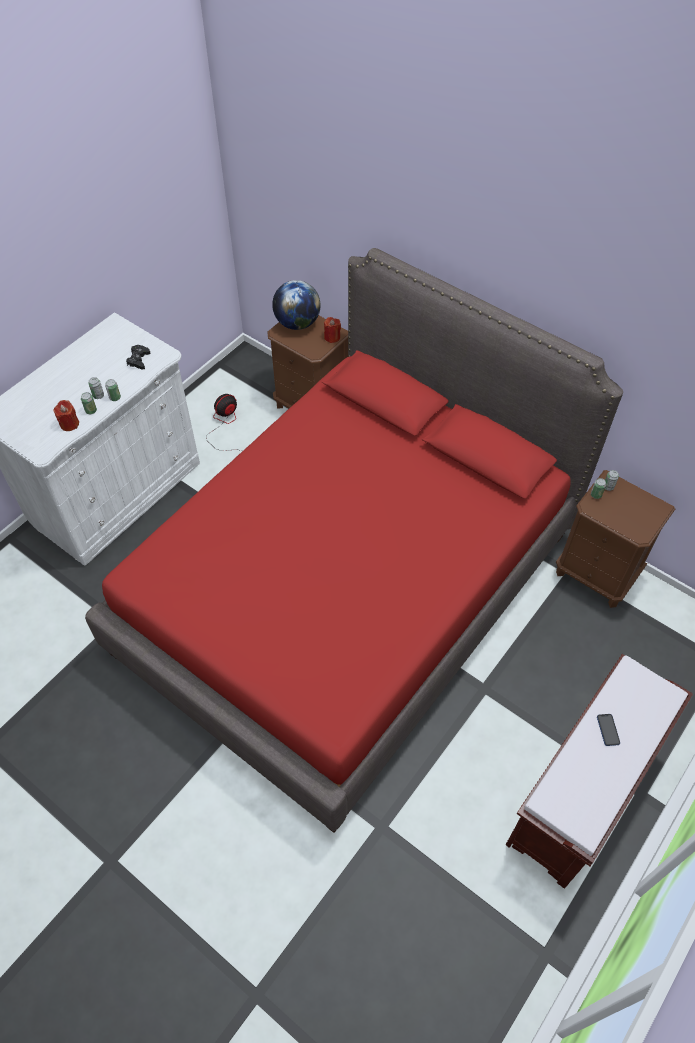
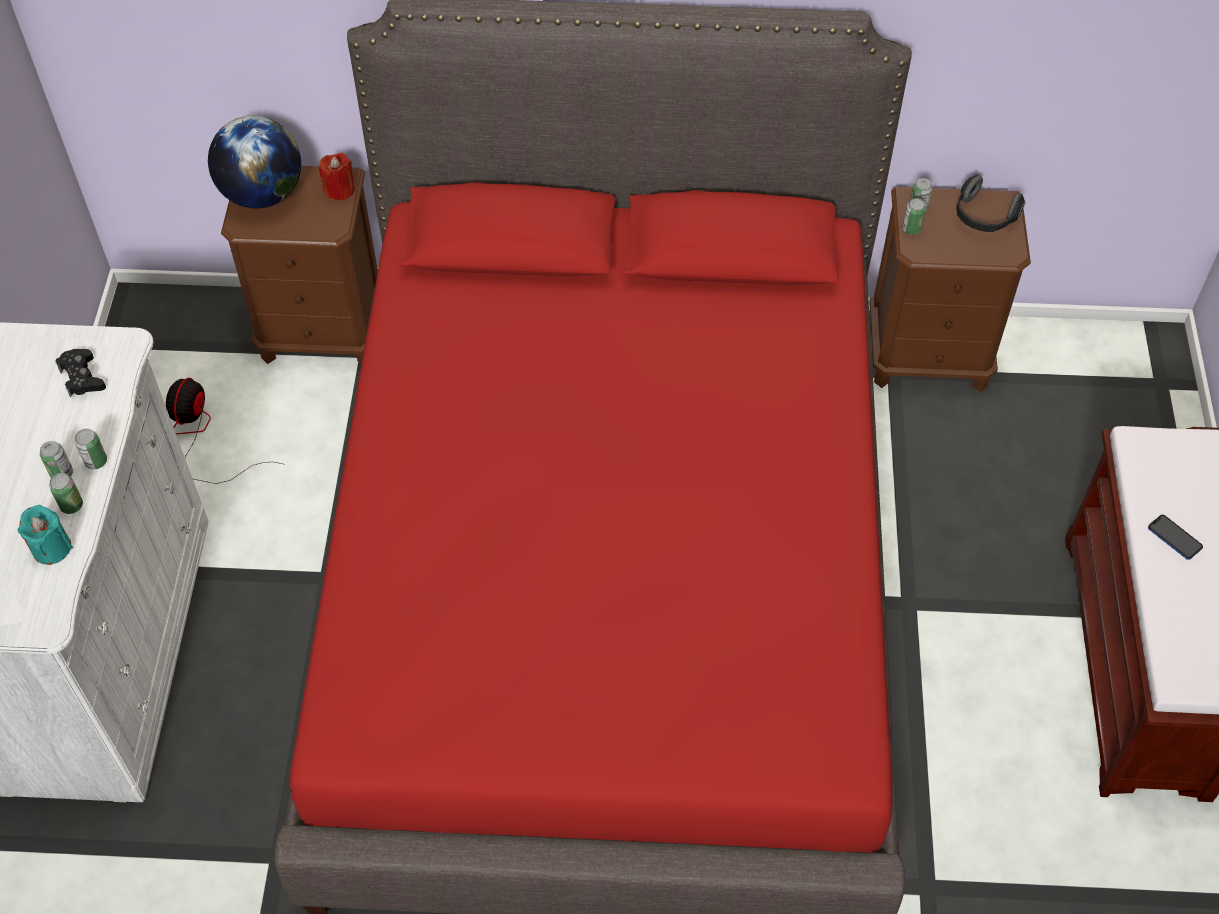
camera: 35 degrees left, 0 degrees up
(69, 424) = (51, 548): red candle -> turquoise candle
(641, 509) = (983, 218): none -> headphones

